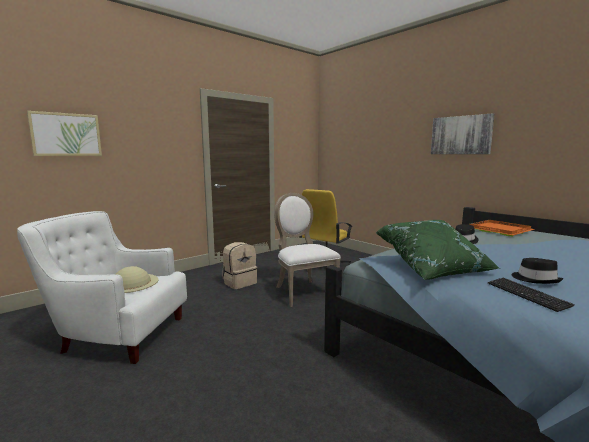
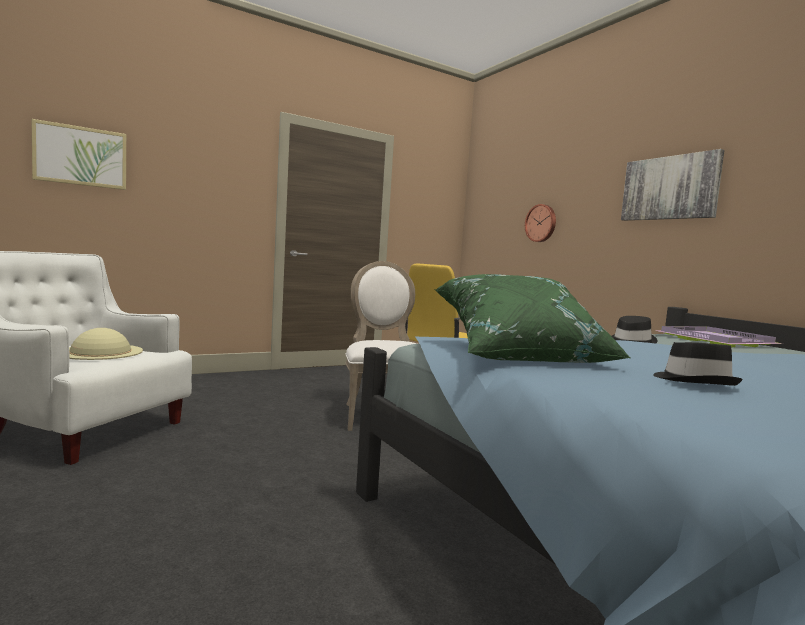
camera: 10 degrees right, 5 degrees down
(239, 282) = (296, 393): beige backpack -> none
(375, 154) = (541, 223): none -> wall clock
(499, 230) = (716, 340): orange tray -> purple tray
(527, 295) = (646, 392): keyboard -> none

